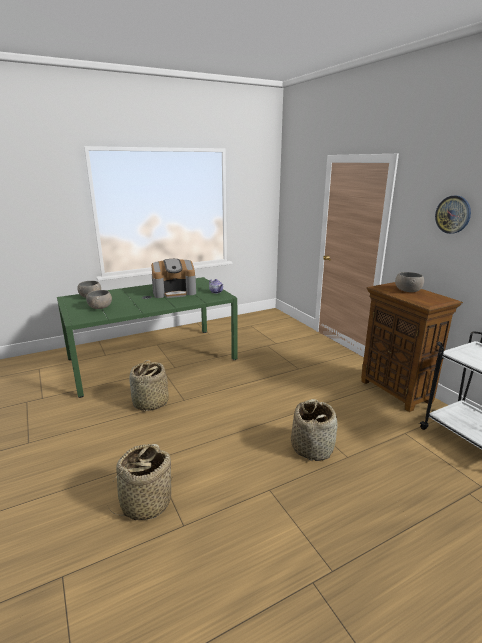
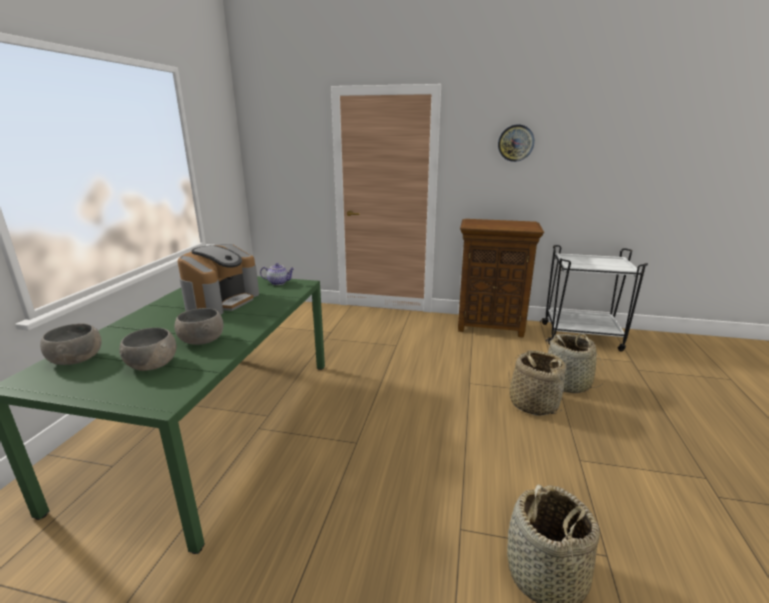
camera: 50 degrees left, 0 degrees up
(150, 403) = (324, 475): basket -> basket (567, 383)
(407, 291) = (494, 223): grey bowl -> grey bowl (201, 340)

